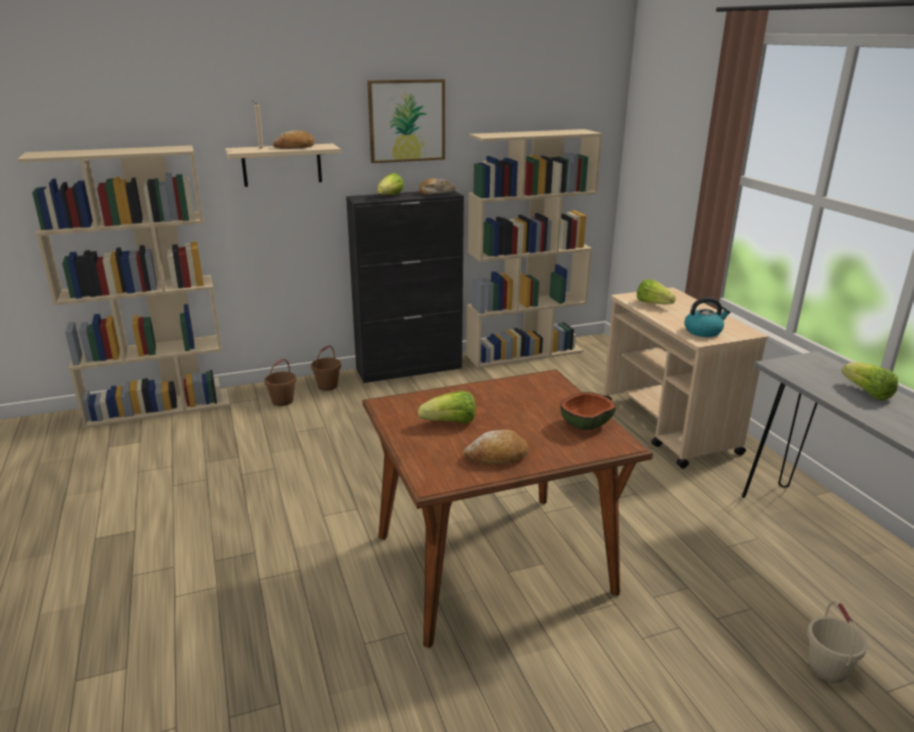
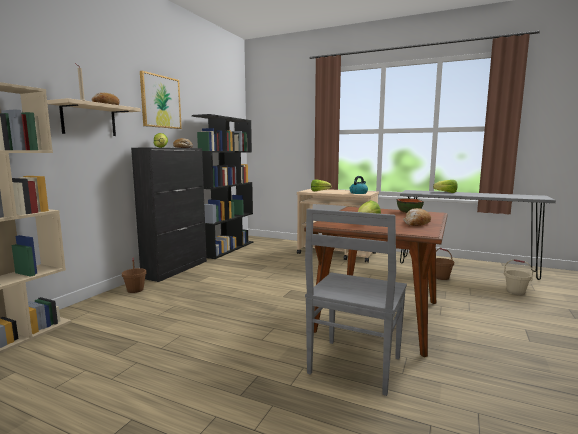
camera: 45 degrees left, 15 degrees down
(282, 401) = (115, 306): brown bucket -> brown bucket (441, 277)
(338, 602) = (354, 367): none -> grey chair
(525, 353) = (227, 249): beige bookcase -> black bookcase

